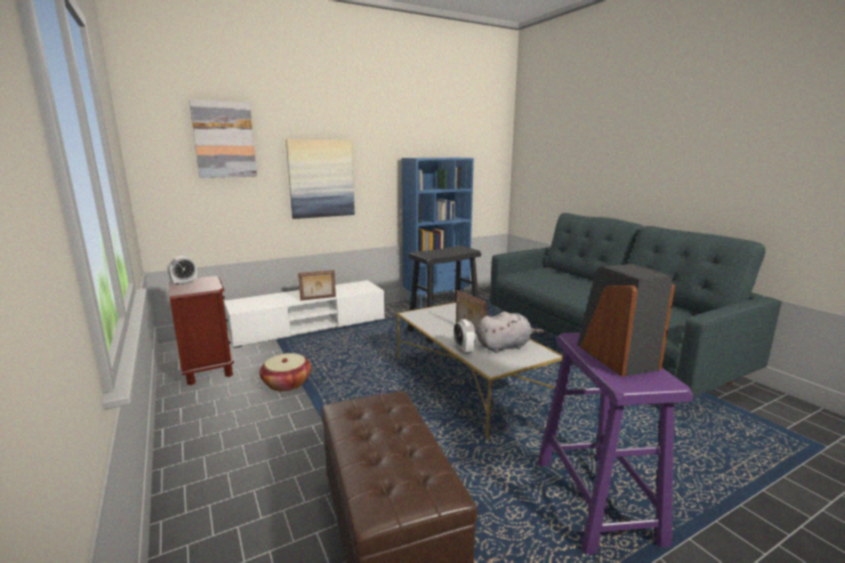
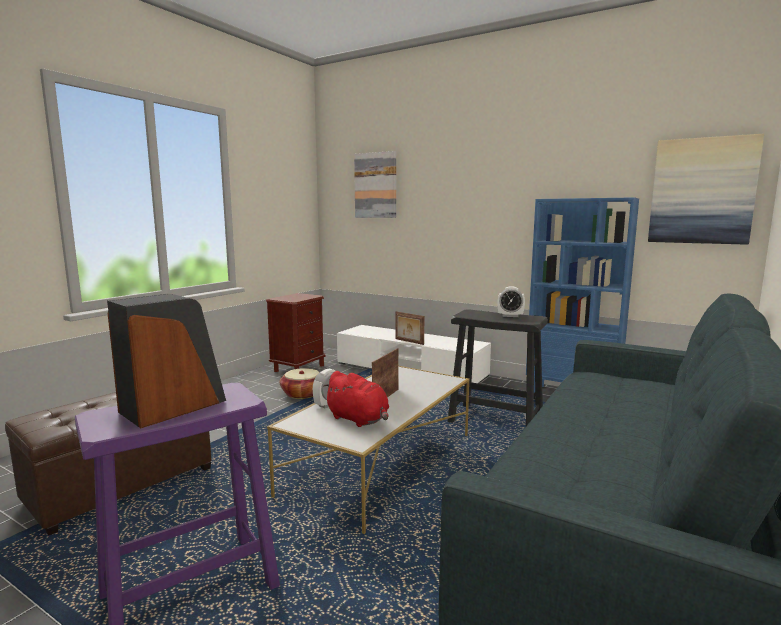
camera: 60 degrees right, 5 degrees down
(184, 283) = (297, 295): alarm clock -> alarm clock (510, 316)
(321, 178) = (452, 222): picture -> picture (702, 191)
(505, 346) = (359, 420): grey plush toy -> red plush toy

